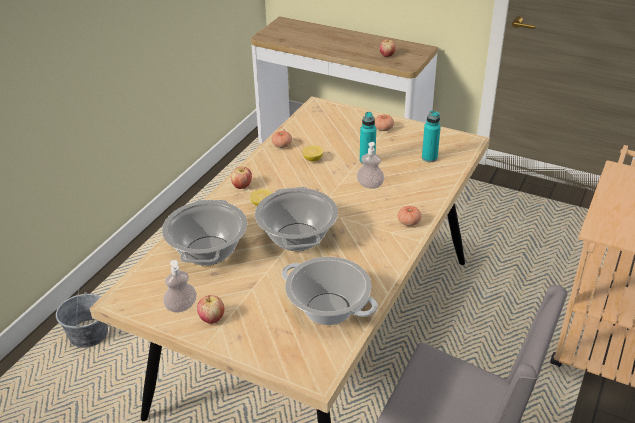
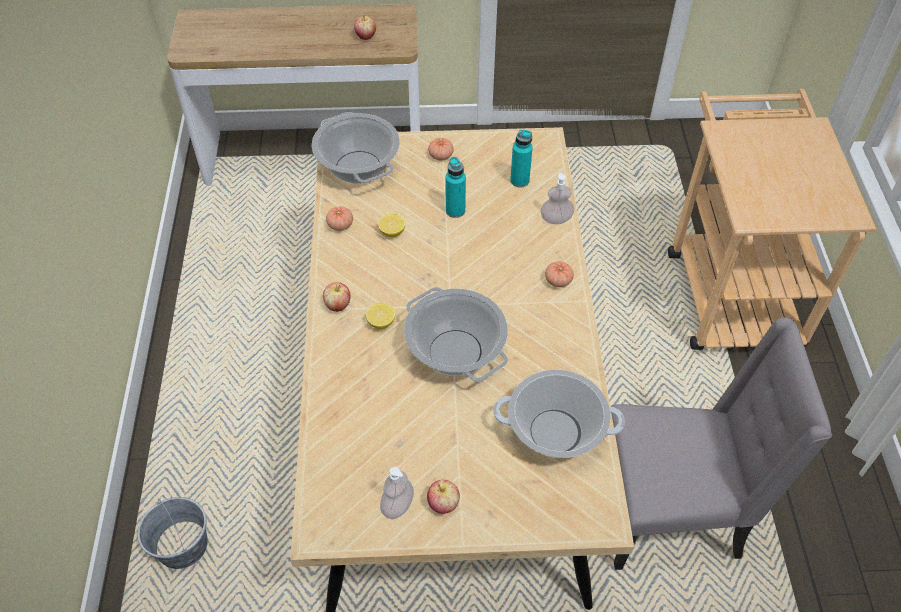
camera: 30 degrees left, 15 degrees up
(208, 251) = (370, 416): cooking pot -> cooking pot (359, 168)
(370, 185) = (482, 245): soap dispenser -> soap dispenser (556, 219)

